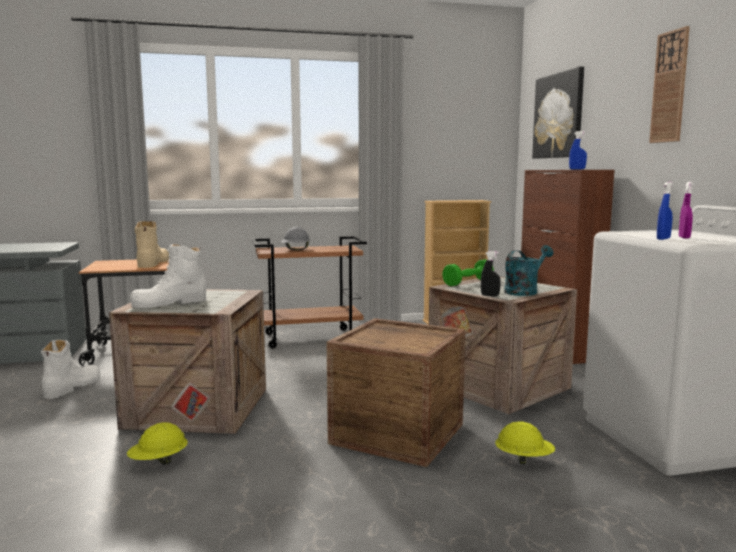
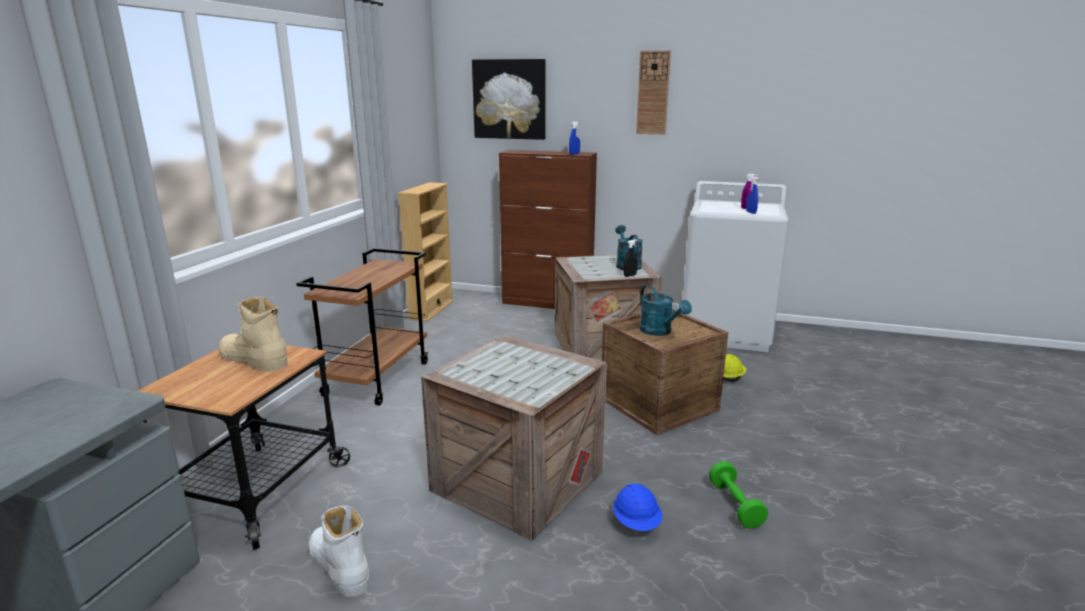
camera: 60 degrees left, 10 degrees up
(158, 462) = (637, 523): yellow hard hat -> blue hard hat
(170, 303) = (522, 381): white boot -> none
(296, 250) = (364, 282): grey hard hat -> none
(386, 337) = (660, 332): none -> turquoise watering can
(468, 283) = (575, 269): green dumbbell -> green dumbbell (735, 505)

